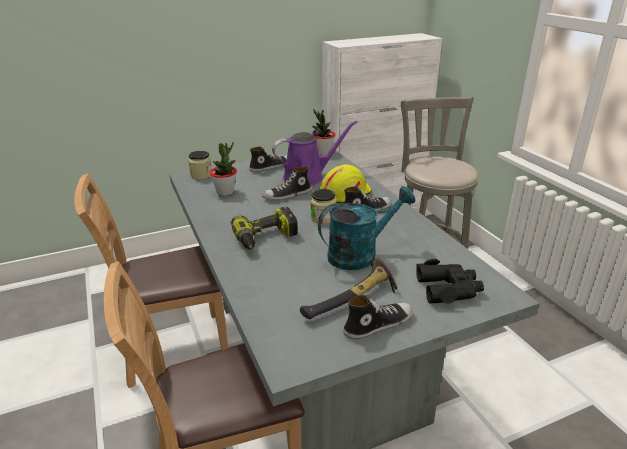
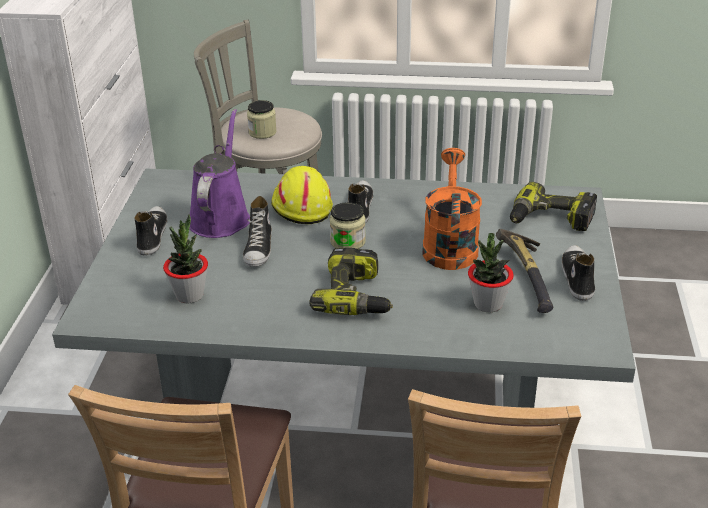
camera: 60 degrees left, 5 degrees up
(201, 175) = (102, 303): jar -> jar (262, 132)
(323, 152) = (158, 180): potted plant -> potted plant (488, 304)
(360, 254) = (449, 245): turquoise watering can -> orange watering can
(448, 289) = (550, 220): black binoculars -> power drill

